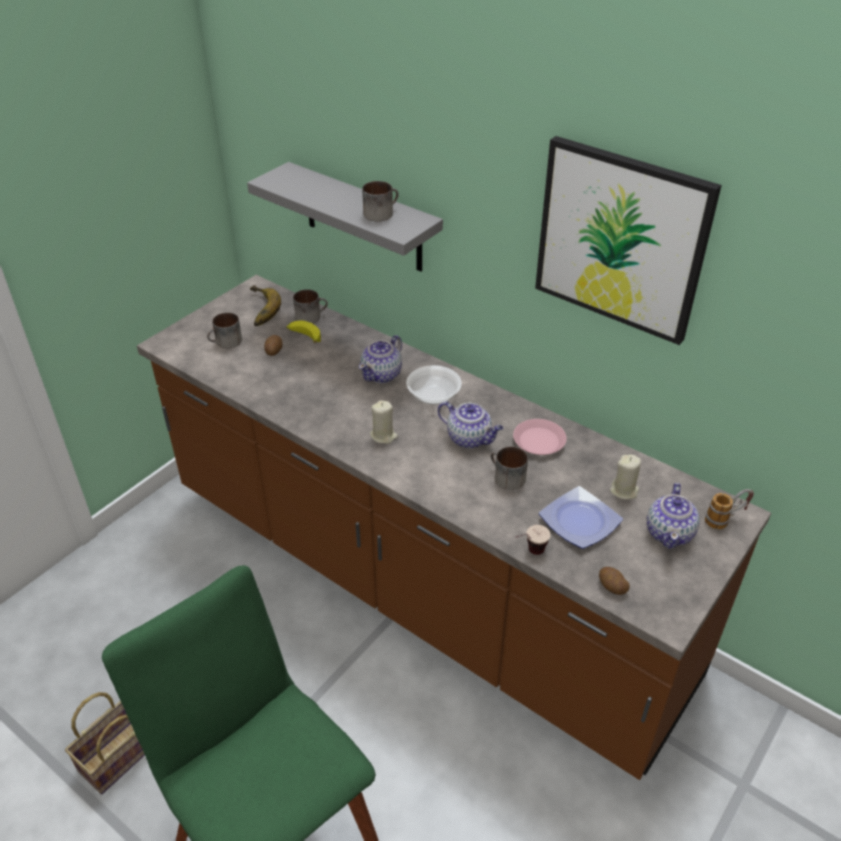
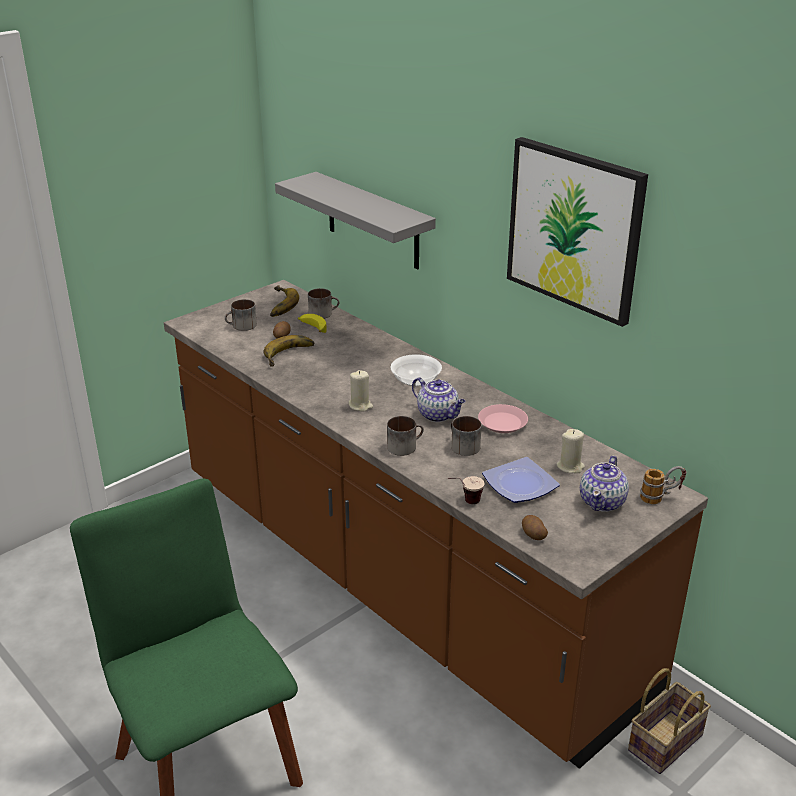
camera: 10 degrees right, 10 degrees down
(120, 753) = (85, 680): basket -> basket (665, 740)
(290, 376) = (291, 355): none -> banana
(381, 212) = (382, 210): mug -> mug (404, 446)
(382, 374) = (374, 361): teapot -> none

